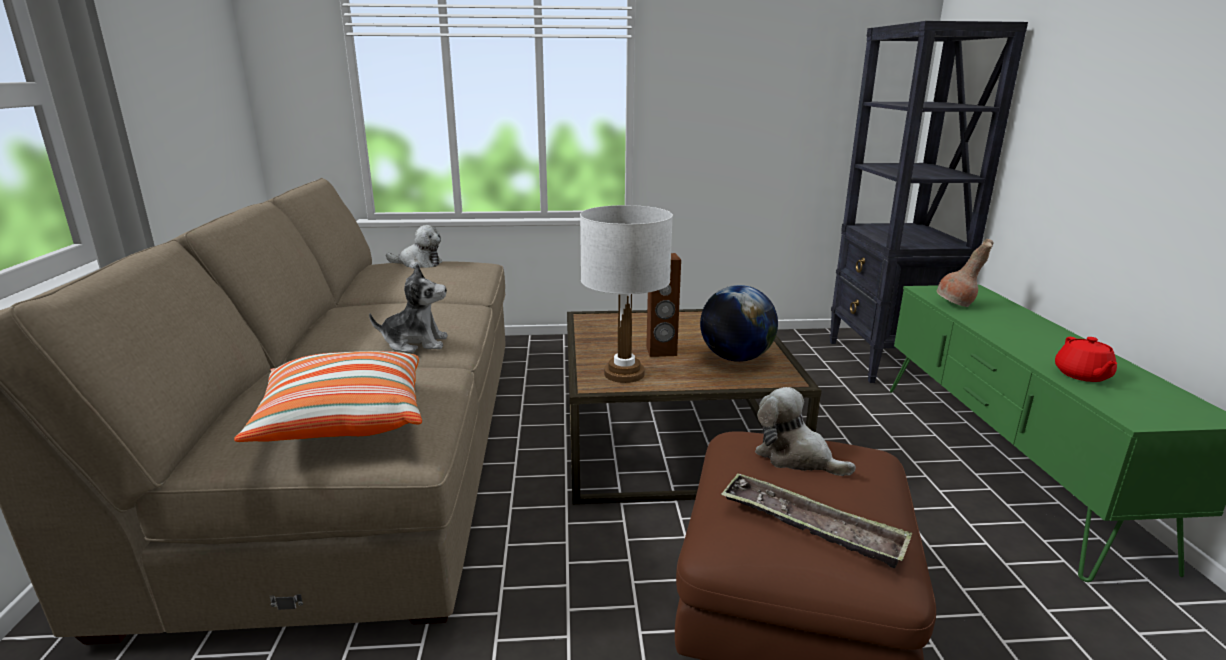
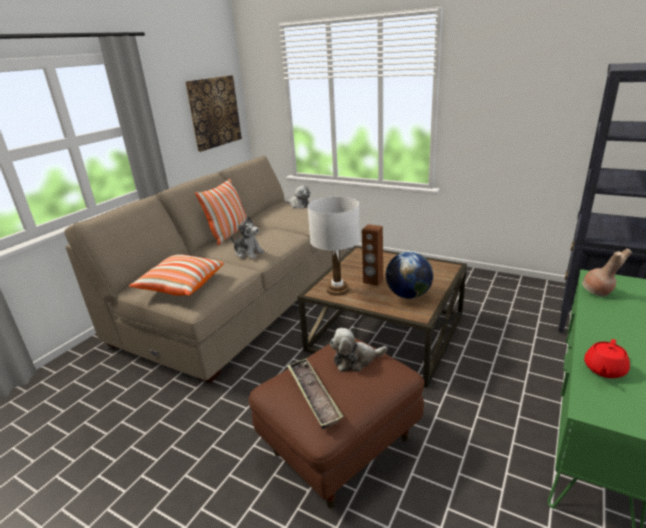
camera: 35 degrees right, 5 degrees up
(204, 89) = (214, 112): none -> picture
(331, 322) = (229, 234): none -> pillow
(796, 457) = (355, 360): plush toy -> plush toy turned 90 degrees counterclockwise

